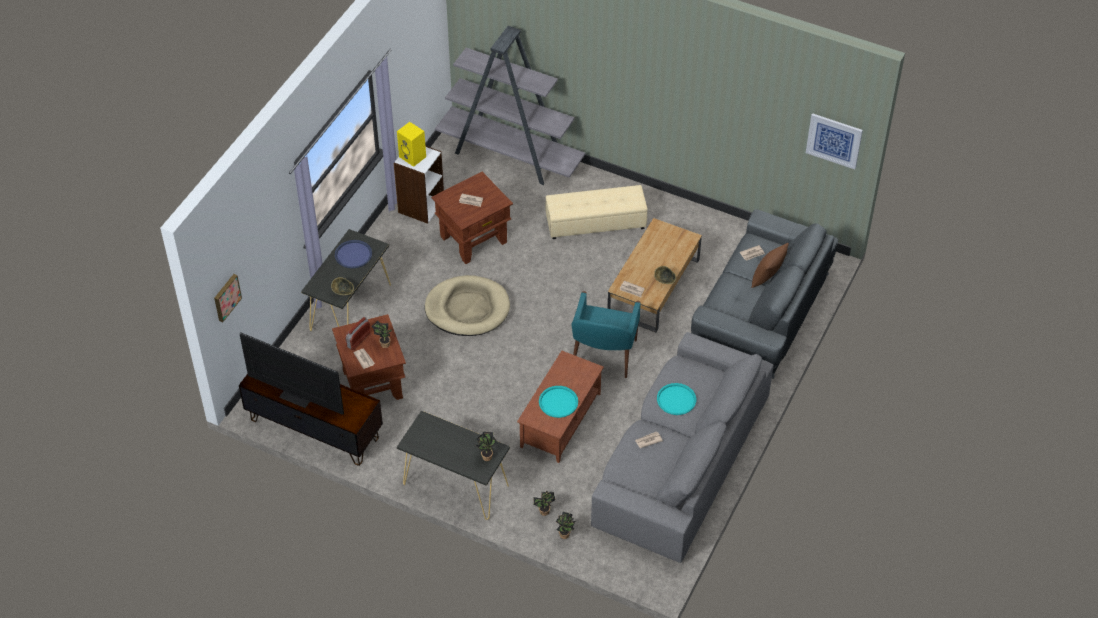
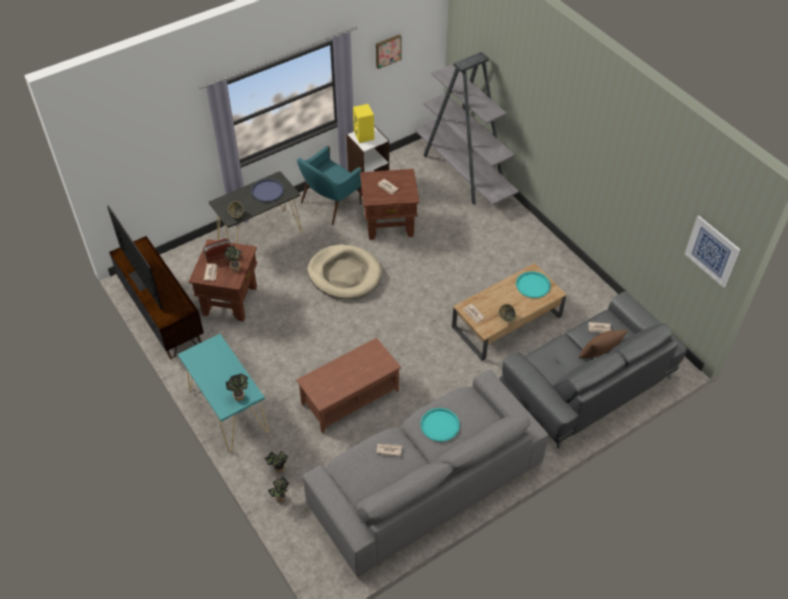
camera: 30 degrees right, 0 degrees up
(226, 297) = (110, 172): picture -> picture (387, 50)
(455, 484) = (228, 410): black console table -> turquoise console table
(558, 402) = (341, 379): turquoise tray -> turquoise tray (533, 285)
(595, 222) = (495, 250): beige ottoman -> none
(603, 355) = (424, 359): turquoise armchair -> turquoise armchair (330, 204)

